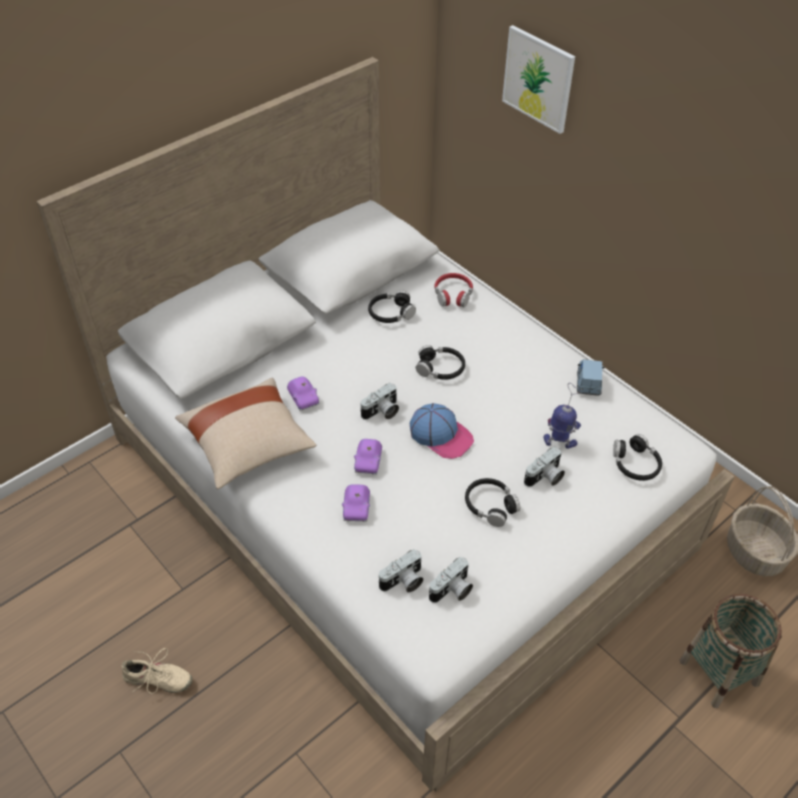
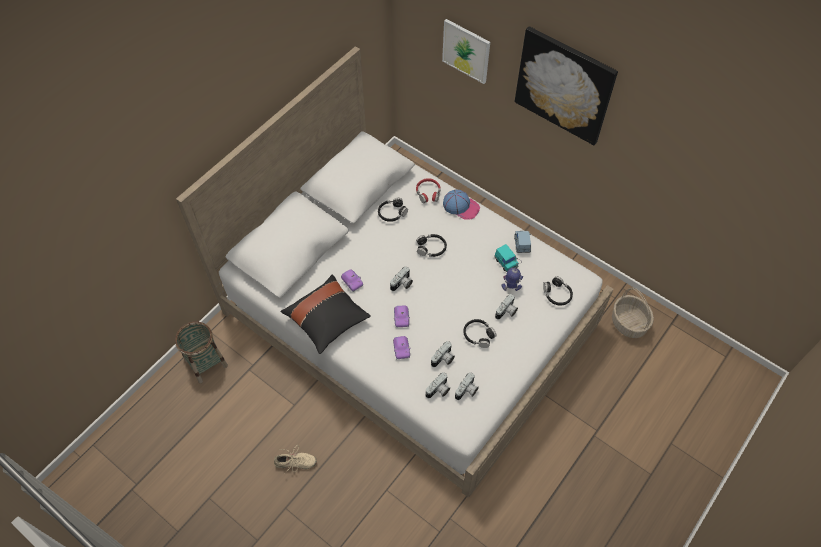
camera: 10 degrees left, 10 degrees up
(248, 445) = (327, 320): beige pillow -> black pillow
(423, 534) = (443, 359): none -> camera
(441, 435) = (441, 294): cap -> cap (461, 207)
(557, 405) = (506, 262): none -> turquoise toy car
(685, 122) = (564, 85): none -> picture
(719, 672) = (615, 400): basket -> basket (206, 363)

